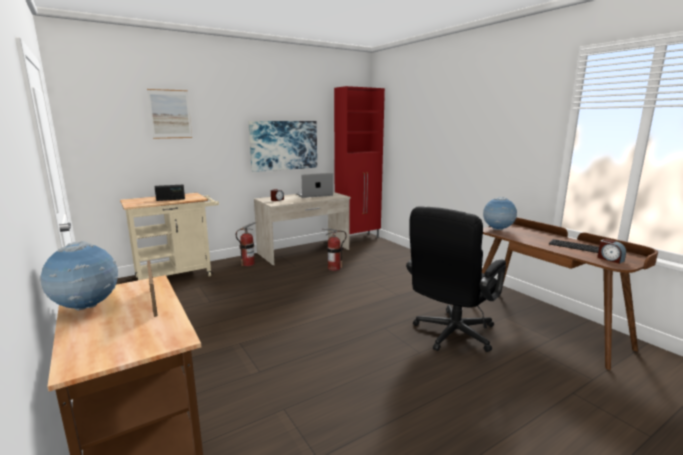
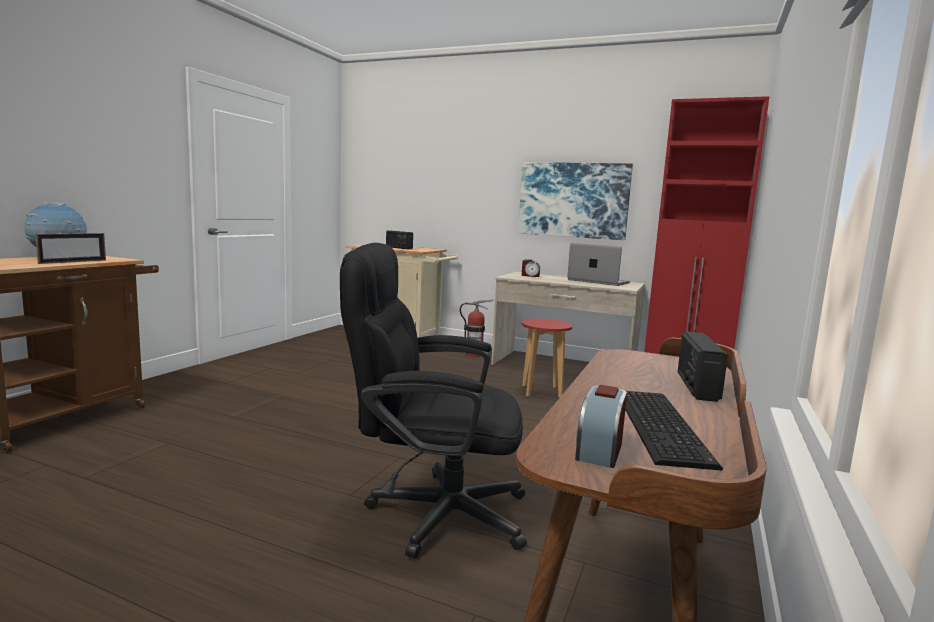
camera: 55 degrees right, 5 degrees down
(170, 114) = (434, 153): picture -> none
(334, 268) = (541, 392): fire extinguisher -> red stool
(497, 230) = (638, 358): globe -> none
(539, 233) = (696, 386): none -> radio

